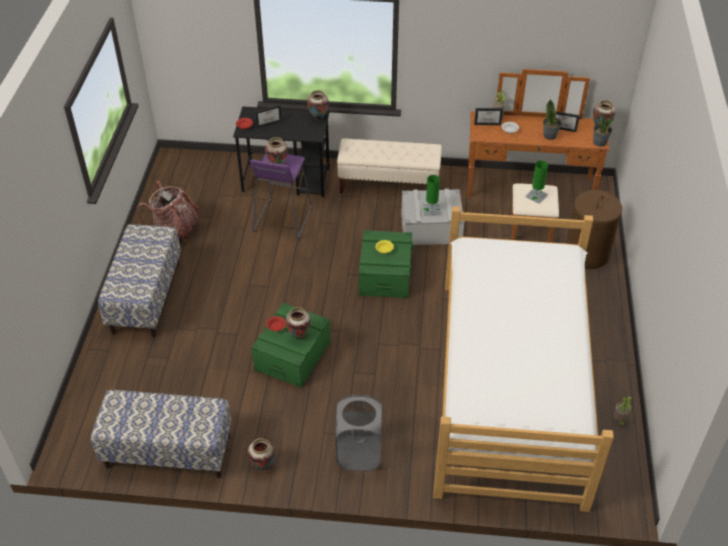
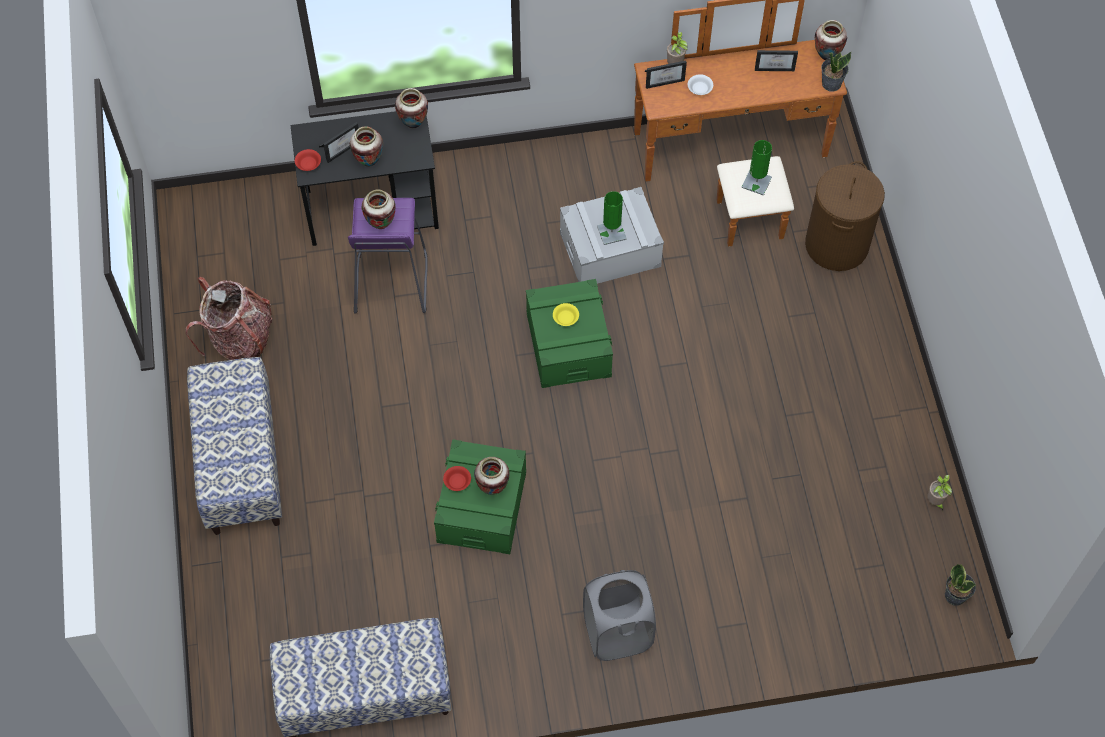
camera: 15 degrees left, 15 degrees up
(263, 466) = (498, 683): vase -> vase (369, 162)
(389, 185) = (527, 186): beige bench -> none
(509, 387) = (784, 486): bed -> none
(550, 135) = (759, 85): potted plant -> potted plant (955, 595)

